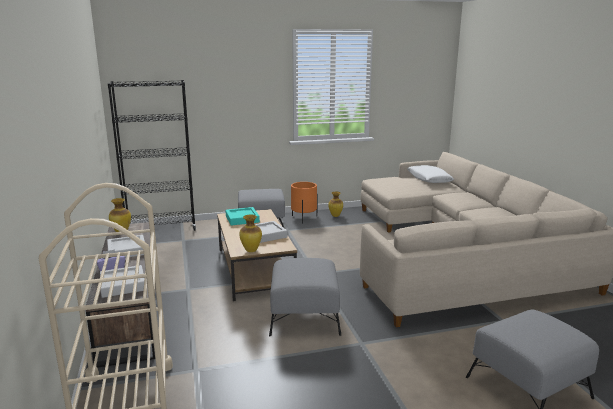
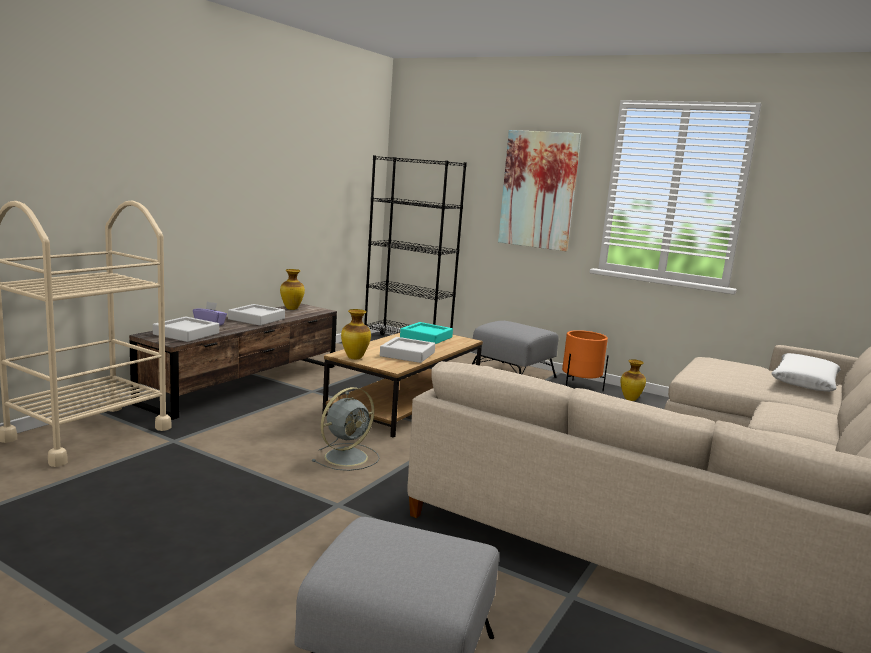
camera: 45 degrees right, 5 degrees down
(244, 94) = (538, 190): none -> picture
(304, 316) = (348, 457): grey ottoman -> grey fan

